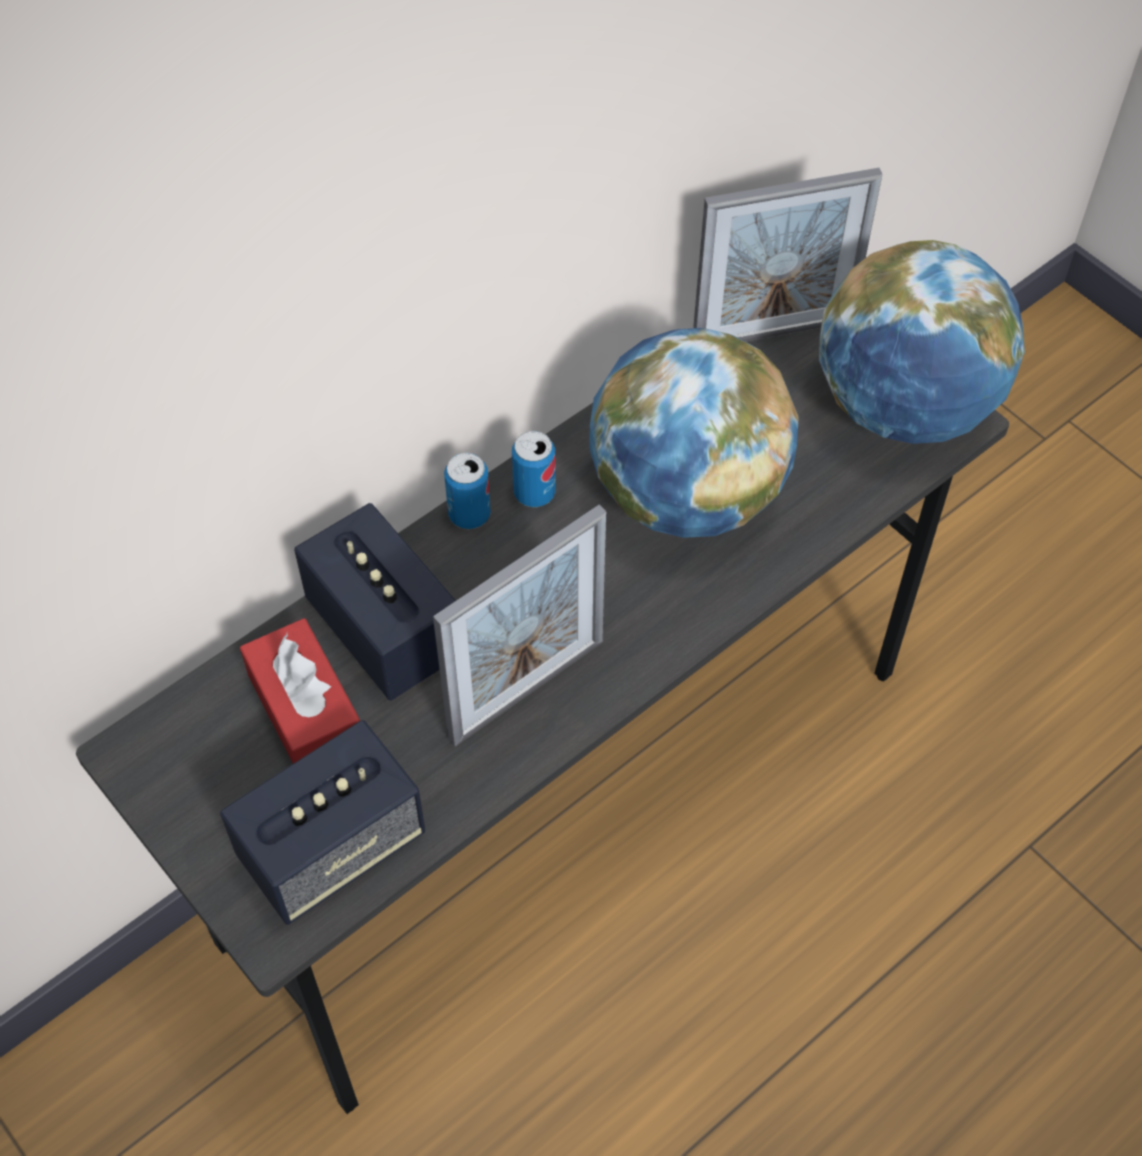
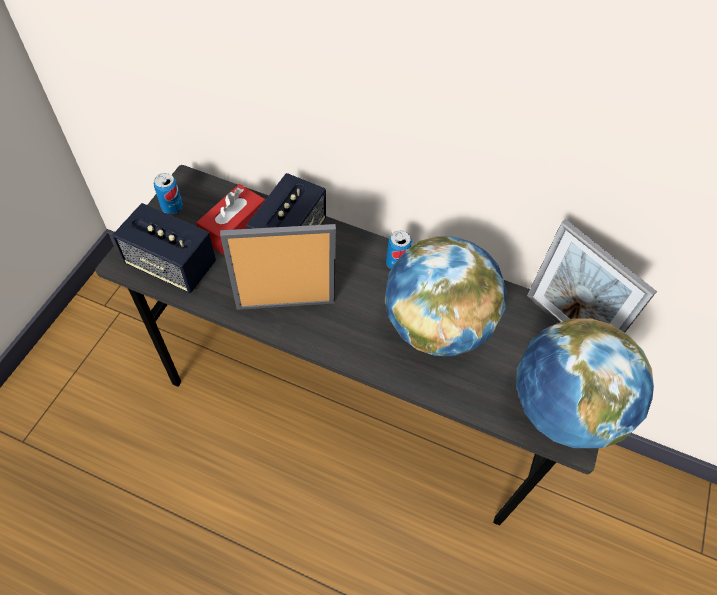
camera: 60 degrees right, 0 degrees up
(469, 514) = (369, 243): can -> can (172, 207)
(527, 690) = (285, 304): picture frame -> picture frame turned 150 degrees clockwise

